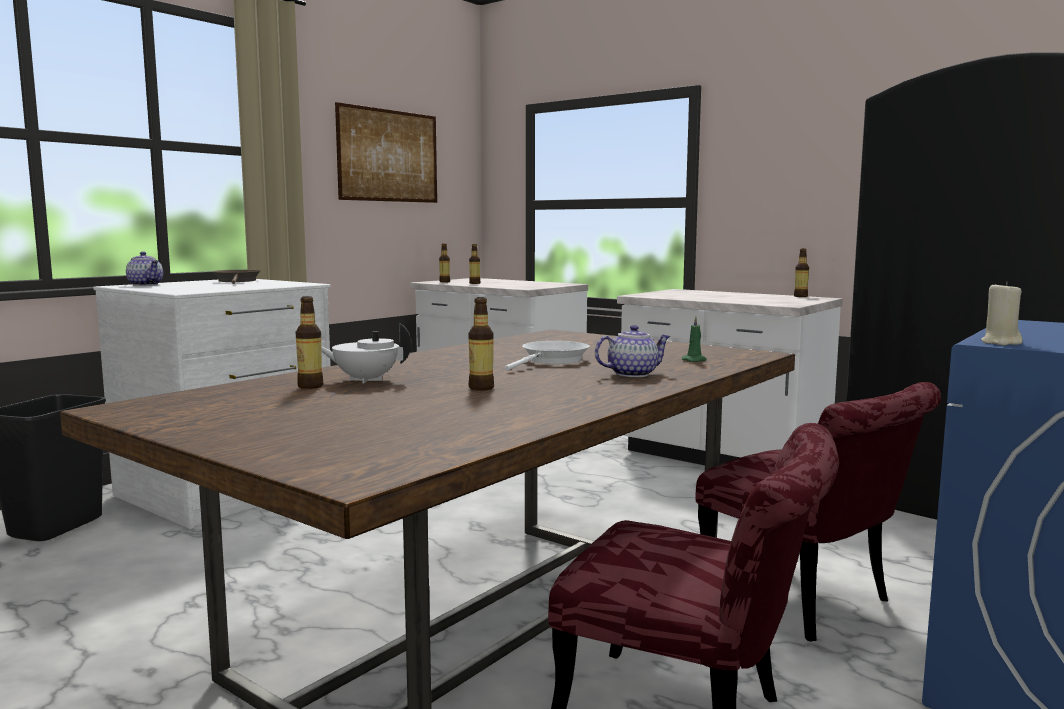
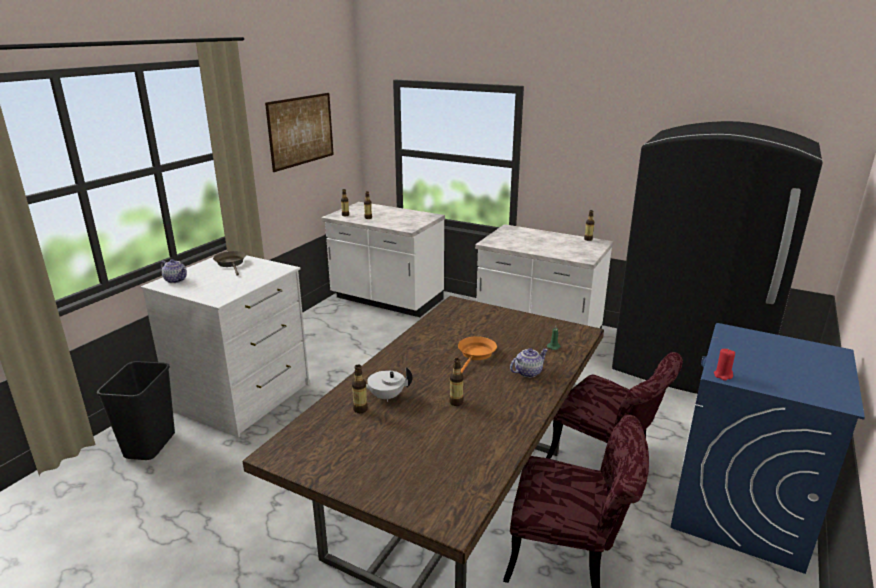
camera: 10 degrees left, 15 degrees up
(552, 361) = (476, 355): white frying pan -> orange frying pan
(1000, 343) = (723, 375): beige candle -> red candle

